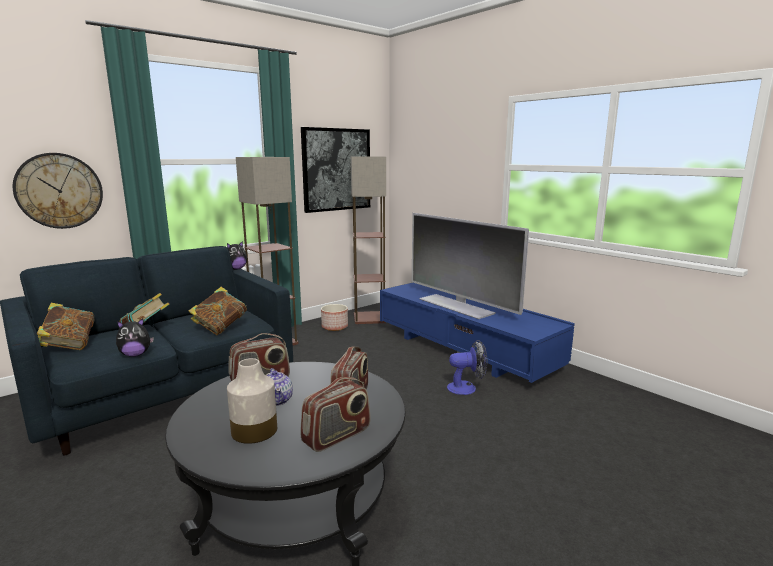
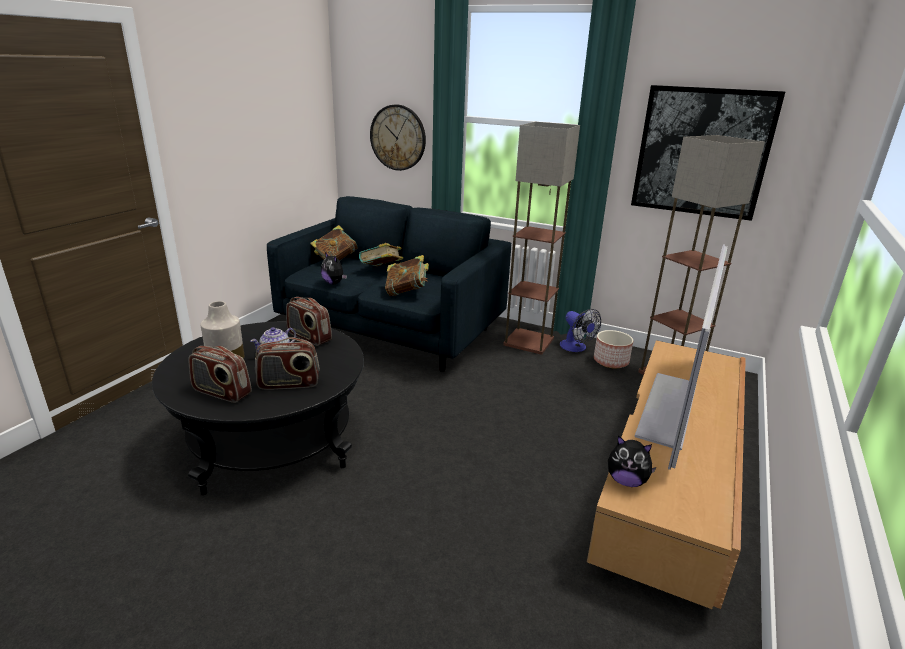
camera: 65 degrees right, 10 degrees up
(236, 269) = (494, 246): plush toy -> plush toy (626, 481)
(465, 349) = (672, 480): blue tv stand -> brown tv stand
(467, 388) = (547, 504): fan -> fan (576, 348)

